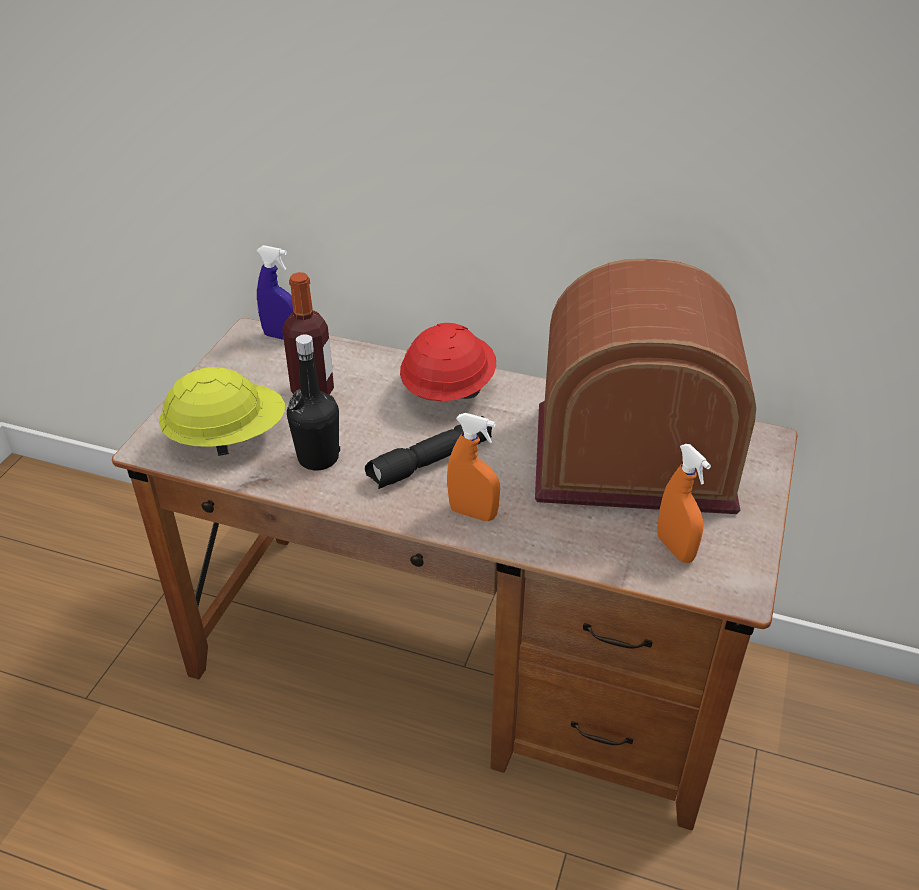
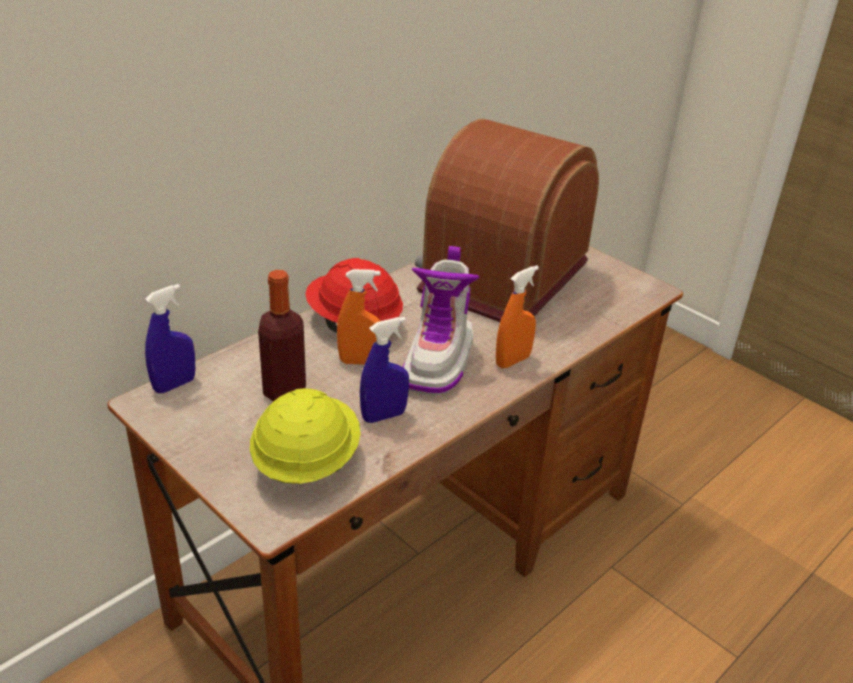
camera: 65 degrees left, 5 degrees down
(318, 458) = (384, 416): black bottle -> blue spray bottle
(430, 463) = (439, 361): black flashlight -> boot
(675, 548) = (602, 296): orange spray bottle -> orange spray bottle (361, 362)

